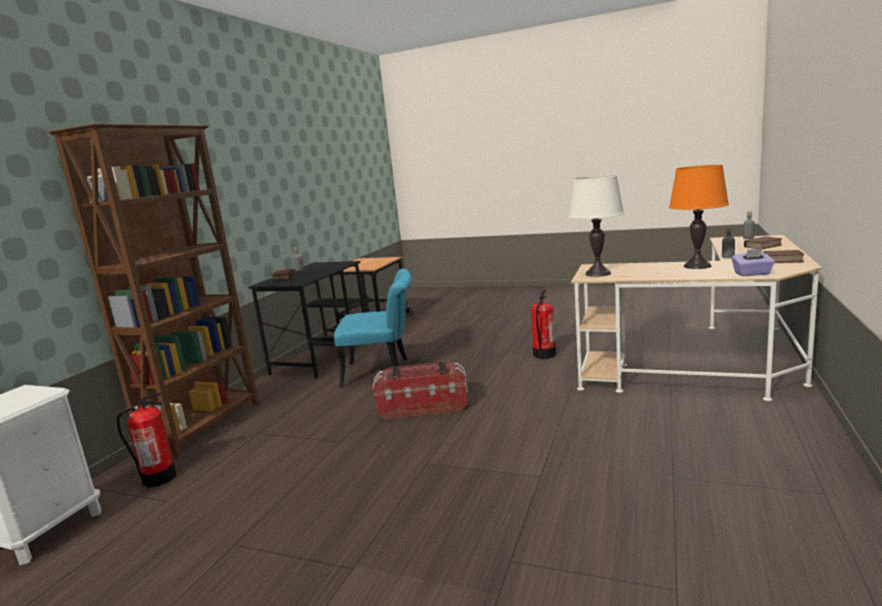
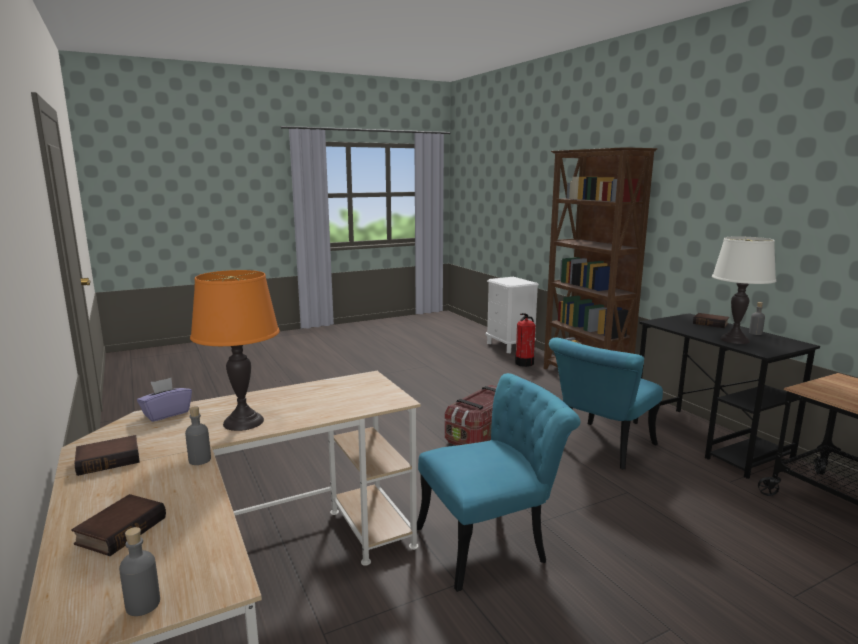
camera: 130 degrees right, 0 degrees up
(544, 355) = (492, 542): fire extinguisher -> turquoise chair
(598, 273) = (364, 386): white table lamp -> white table lamp (734, 340)

